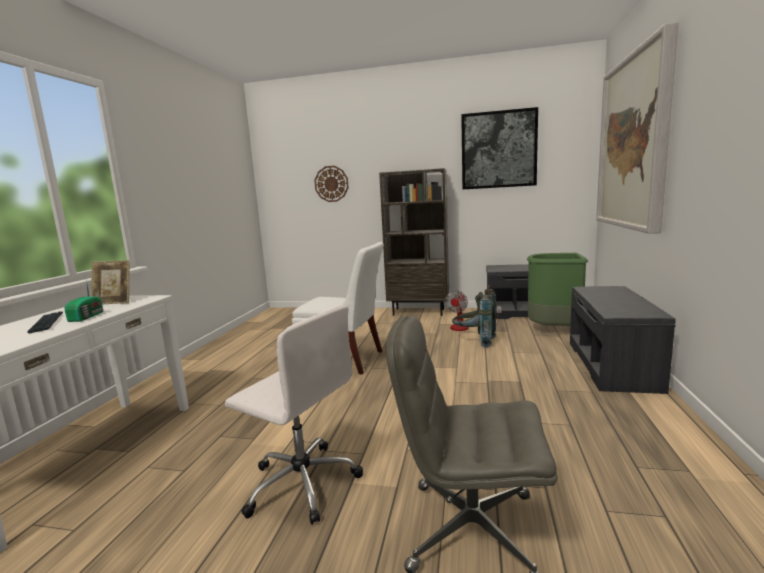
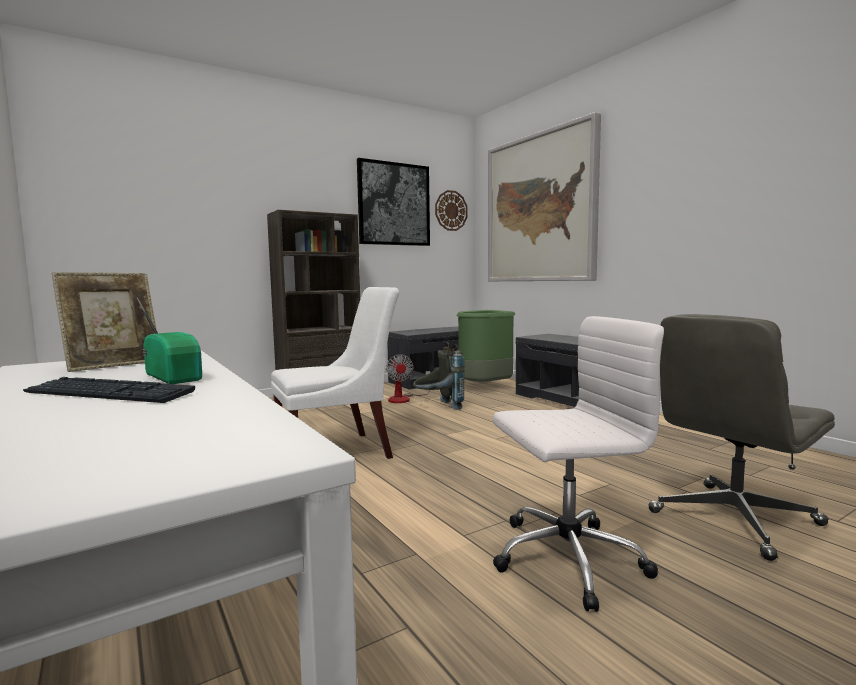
camera: 45 degrees left, 5 degrees down
(331, 184) = (181, 220): wall clock -> wall clock (451, 210)

